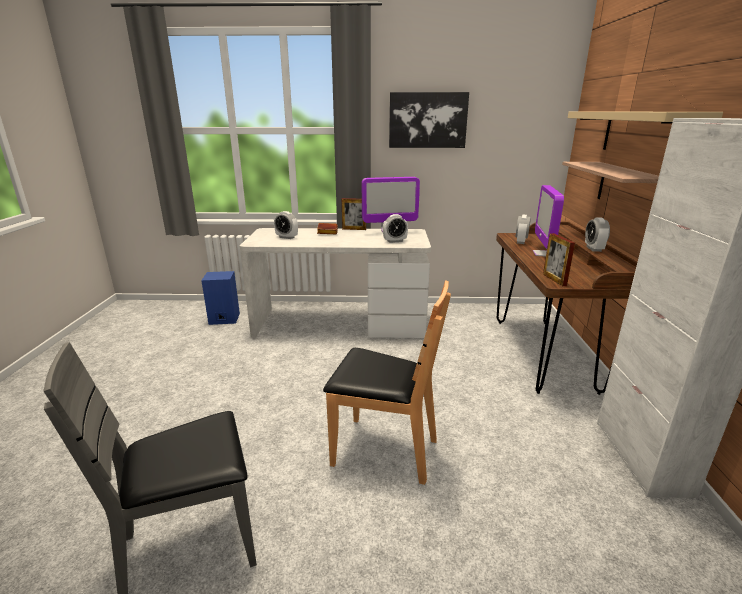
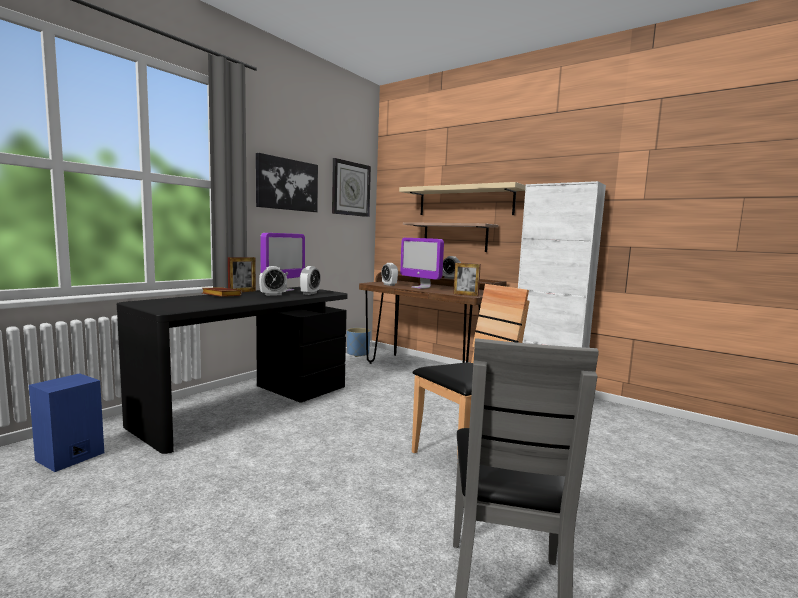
camera: 55 degrees left, 15 degrees down
(286, 237) = (193, 303): alarm clock -> alarm clock (273, 294)
(340, 323) = (248, 404): white desk -> black desk
(509, 308) = (357, 354): none -> blue planter
(526, 113) = (350, 189): none -> wall clock

